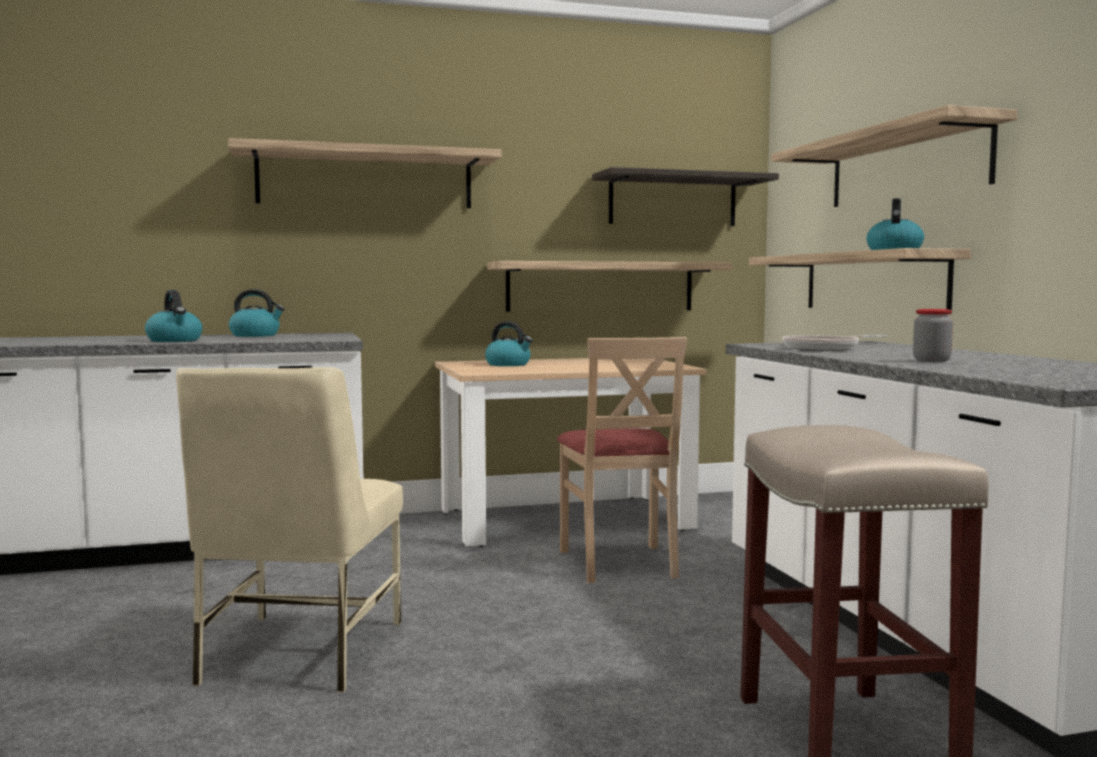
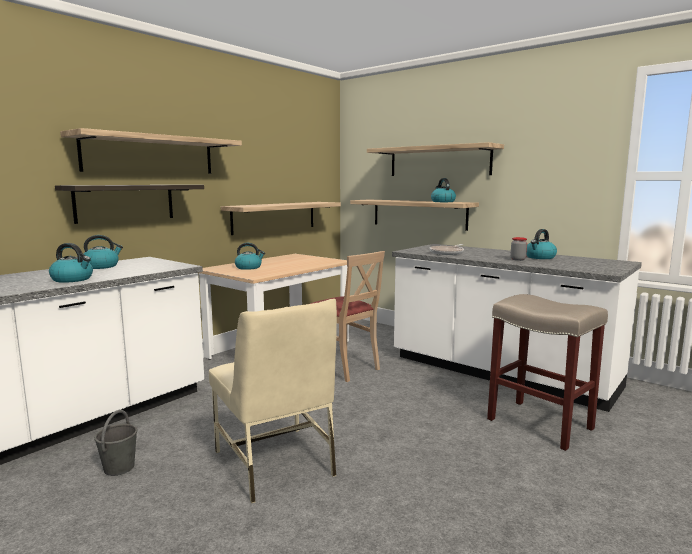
camera: 35 degrees left, 5 degrees up
(143, 604) = (119, 467): none -> grey bucket
(672, 201) = (304, 168): shelf -> shelf (125, 202)
(1008, 362) = (540, 257): none -> kettle

